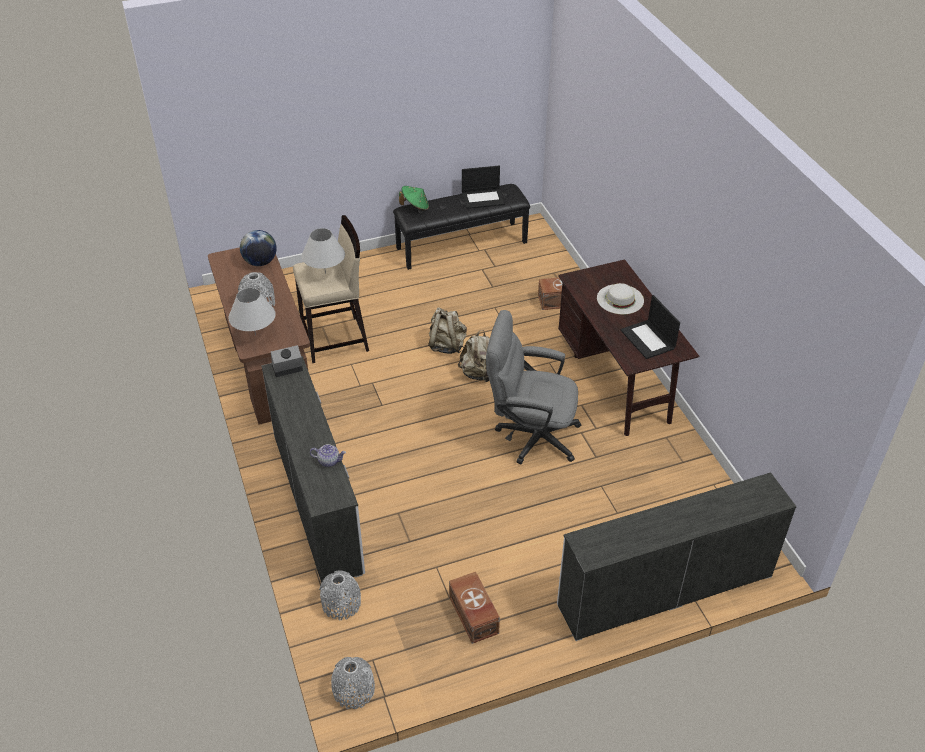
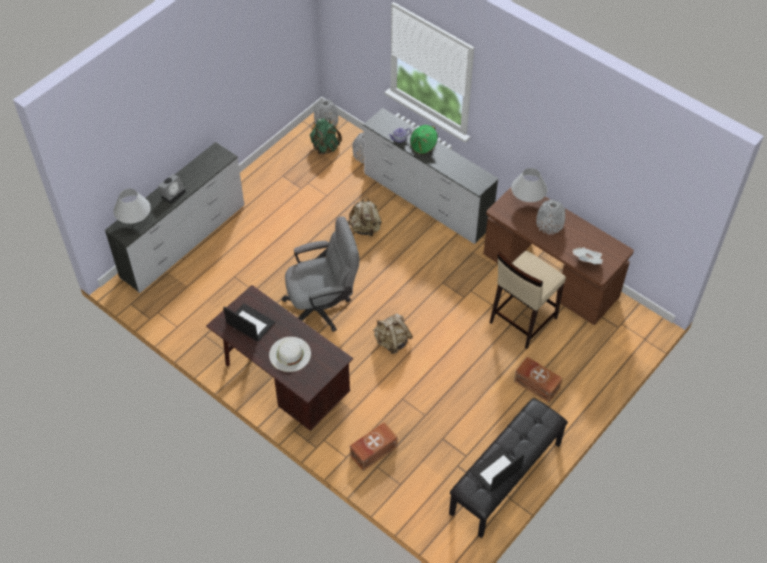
camera: 150 degrees right, 10 degrees up
(260, 262) = (588, 261): globe -> newspaper
(286, 369) = (479, 182): alarm clock -> alarm clock (173, 193)
(325, 273) = (531, 275): white table lamp -> white table lamp (135, 222)
(387, 643) = (325, 148): none -> green backpack
(415, 207) = (547, 426): green hat -> green hat (423, 146)
(447, 345) = (435, 356): beige backpack -> beige backpack (365, 228)
(473, 616) = (288, 179): brown storage box -> brown storage box (536, 384)

